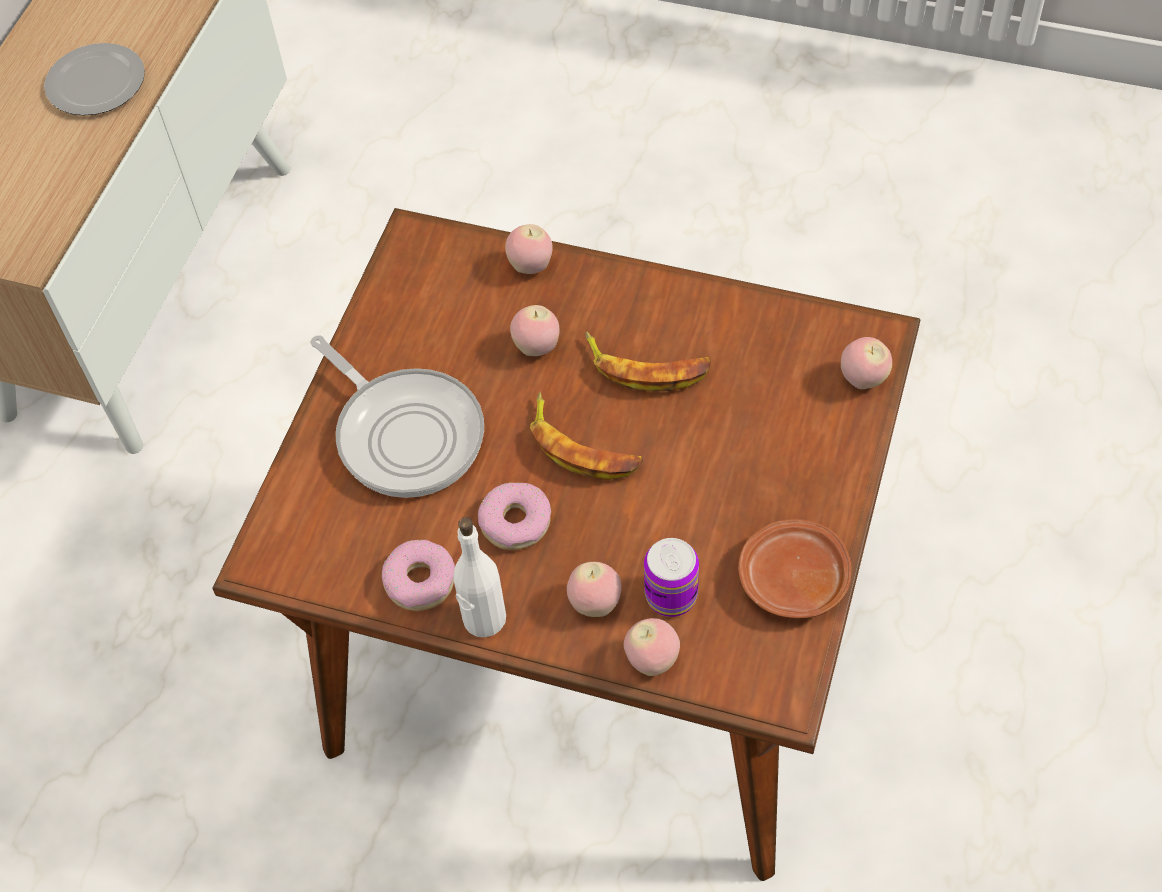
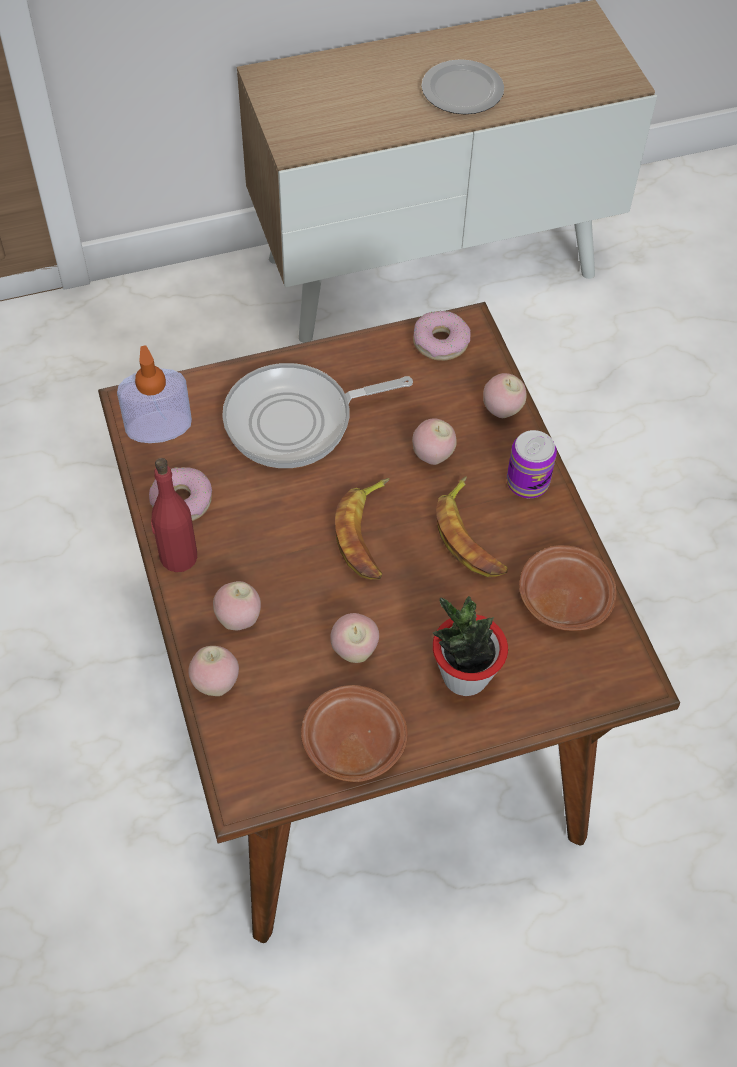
camera: 50 degrees right, 0 degrees up
(311, 555) = (159, 427): none -> soap dispenser
(405, 433) = (296, 421): frying pan -> frying pan turned 60 degrees clockwise
(484, 619) = (178, 557): white bottle -> red bottle
(515, 522) = (271, 529): donut -> donut (440, 342)
(671, 595) = (280, 665): can -> can (527, 483)
(762, 336) = (563, 597): none -> brown plate
(788, 455) = (464, 676): none -> potted plant
(863, 379) = (581, 691): apple -> apple (354, 650)

